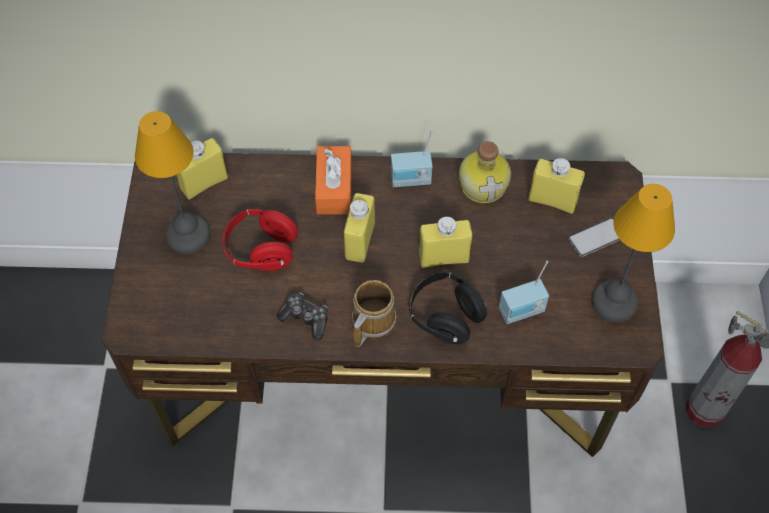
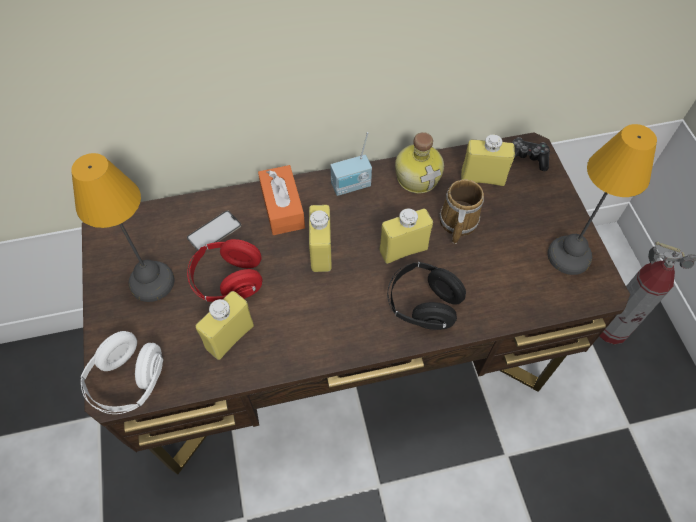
camera: 15 degrees left, 0 degrees up
(146, 323) = (129, 381): none -> white headphones
(204, 183) = (156, 229): yellow bottle -> yellow bottle (230, 337)
(305, 318) = (290, 338): game controller -> game controller (526, 158)
(370, 322) = (354, 327): mug -> mug (456, 222)
(522, 312) = (491, 284): radio -> none
(596, 237) = (532, 202): phone -> phone (214, 231)

